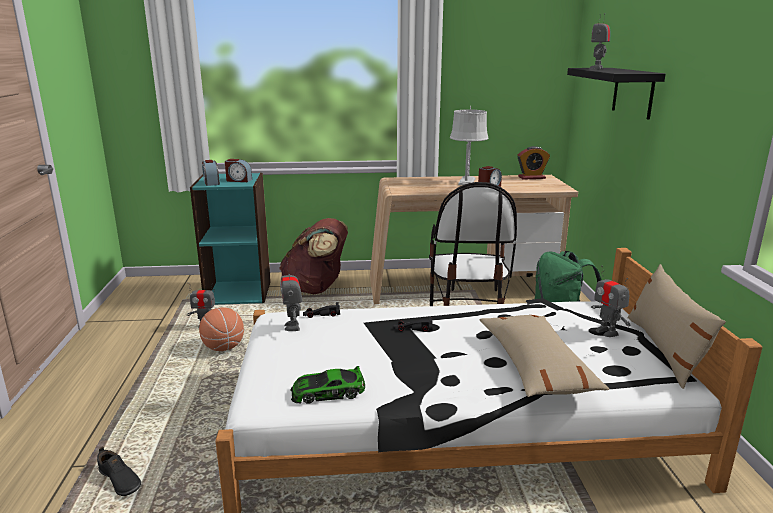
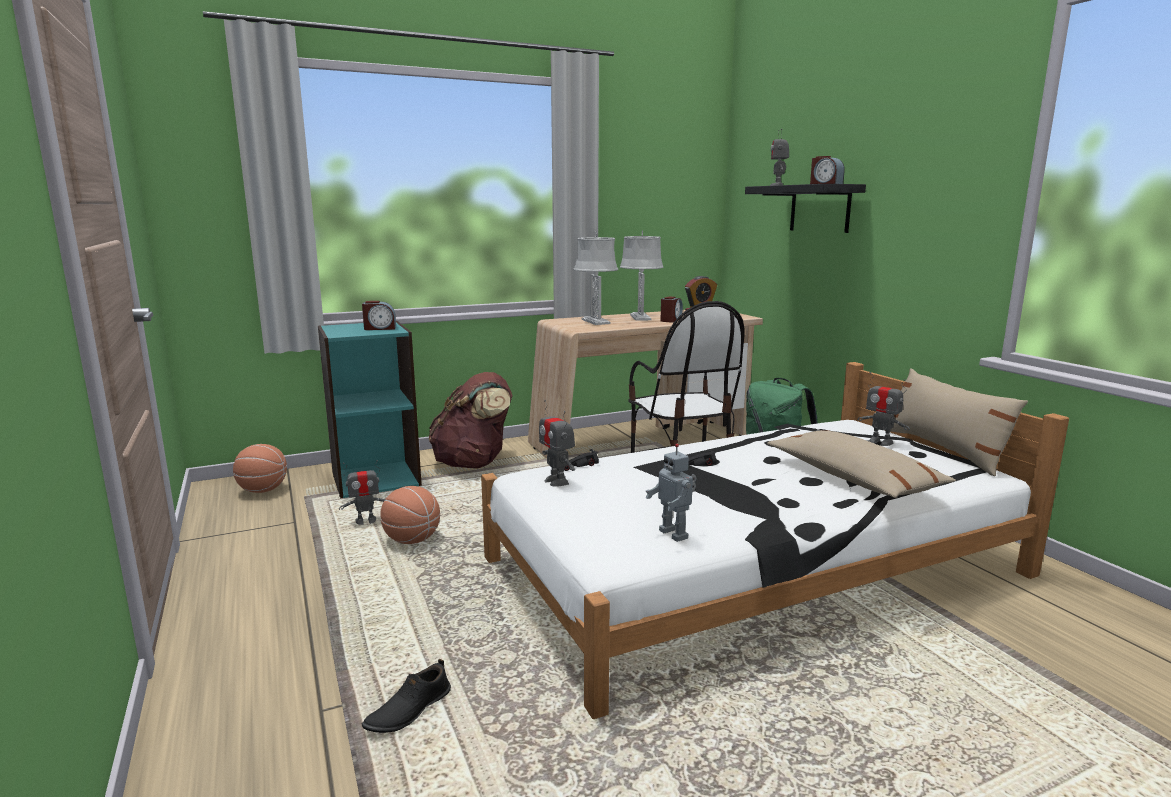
camera: 20 degrees left, 5 degrees down
(119, 481) = (408, 710): black shoe -> black shoe turned 105 degrees clockwise
(162, 290) = (262, 490): none -> basketball
(211, 182) = (346, 332): alarm clock -> alarm clock (825, 184)
(327, 392) = (675, 534): toy car -> toy robot
(422, 183) = (595, 321): none -> grey table lamp

